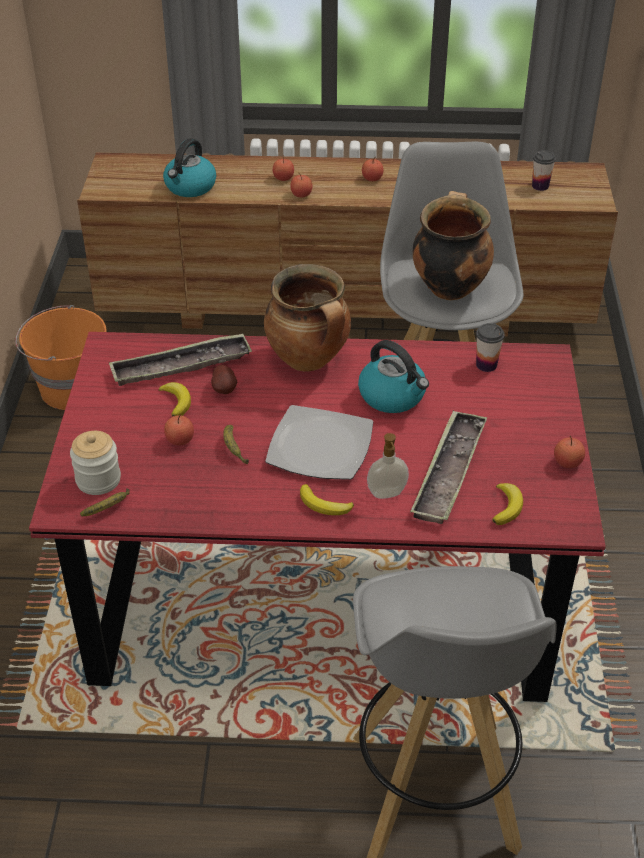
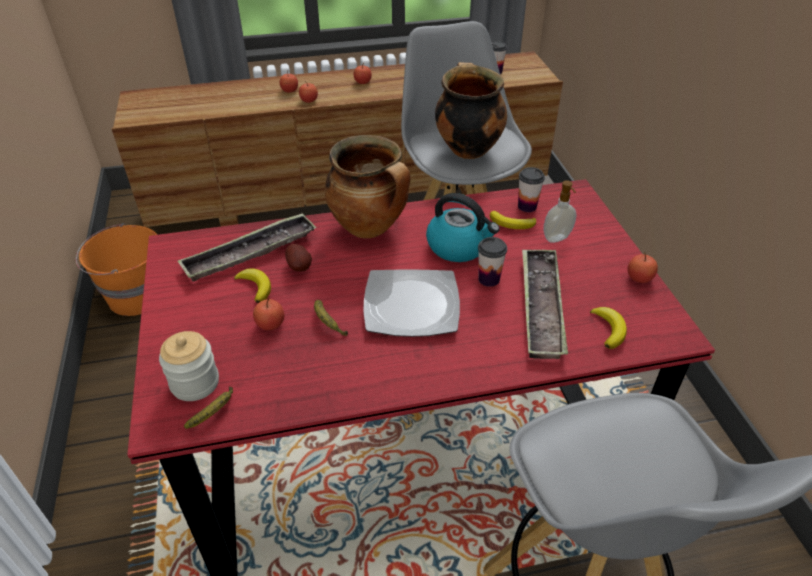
camera: 15 degrees left, 0 degrees up
(190, 187) = (211, 106): kettle -> none
(324, 505) = (438, 363): banana -> banana (512, 224)
(387, 494) = (494, 339): soap dispenser -> soap dispenser (557, 238)
(408, 435) = (489, 279): none -> cup

